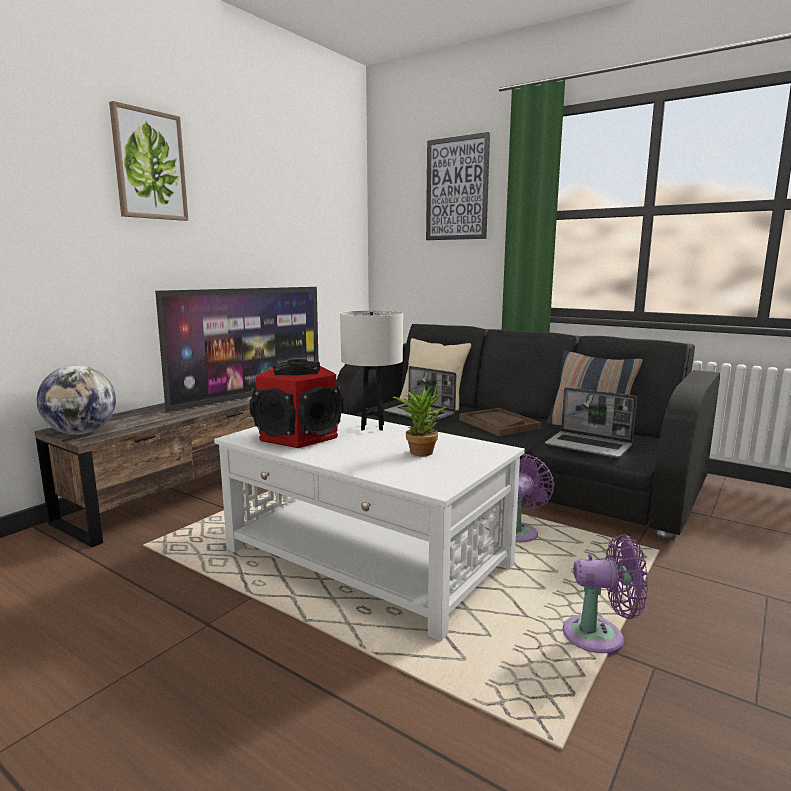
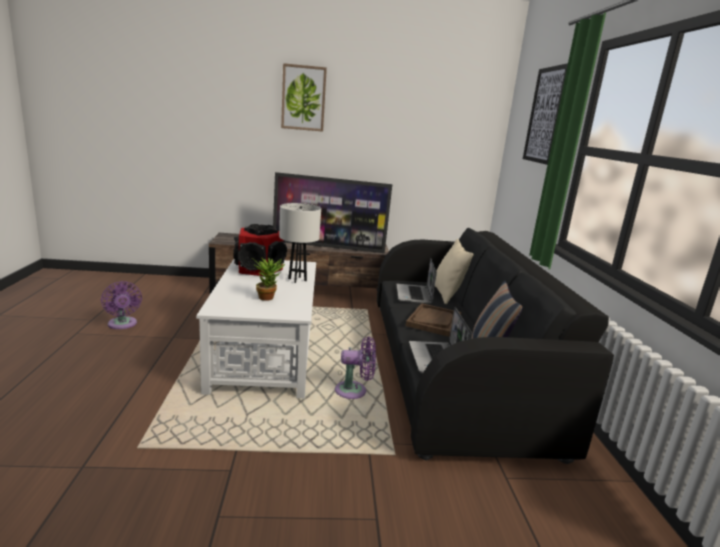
camera: 50 degrees right, 5 degrees up
(82, 432) = (225, 238): globe -> none
(600, 636) = (248, 445): purple fan -> purple fan (122, 325)

